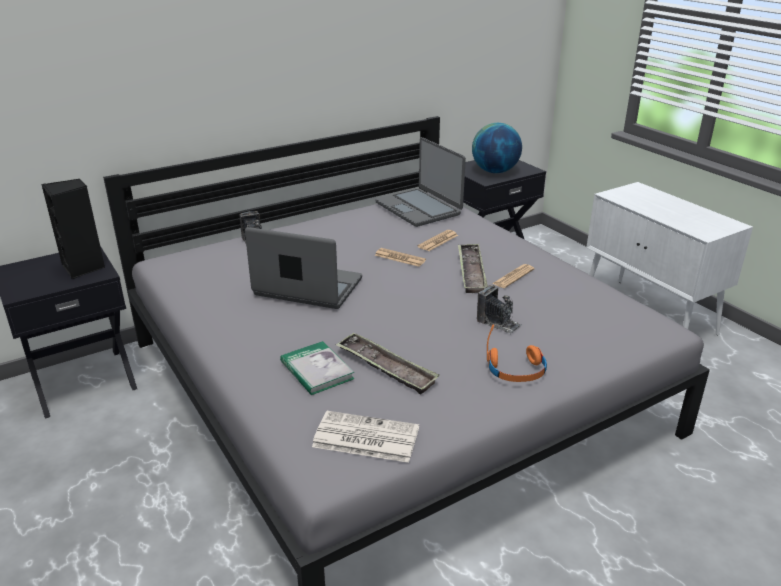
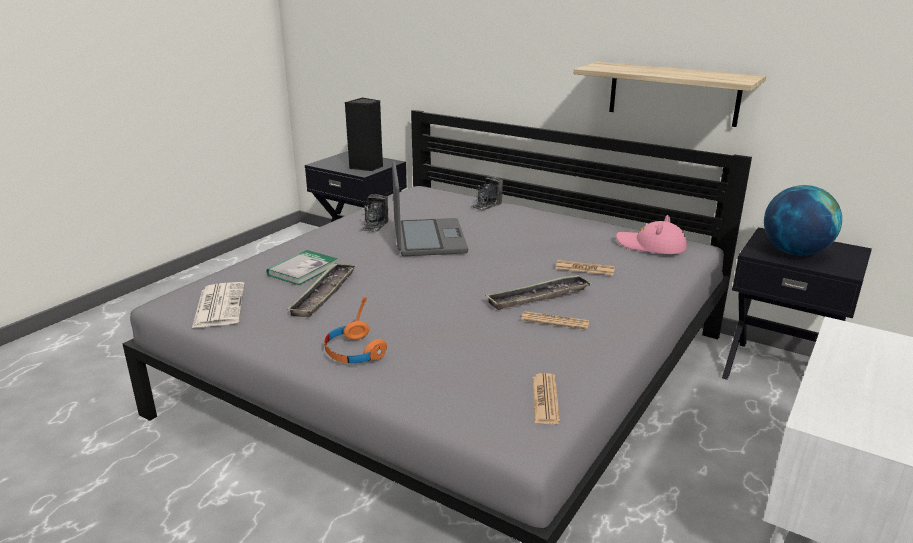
camera: 65 degrees right, 5 degrees down
(373, 82) = (673, 93): none -> shelf
(400, 258) = (524, 259): newspaper -> newspaper (545, 399)
(419, 208) = (651, 246): laptop -> pink hat
(498, 323) = (443, 329): camera -> camera (374, 226)

